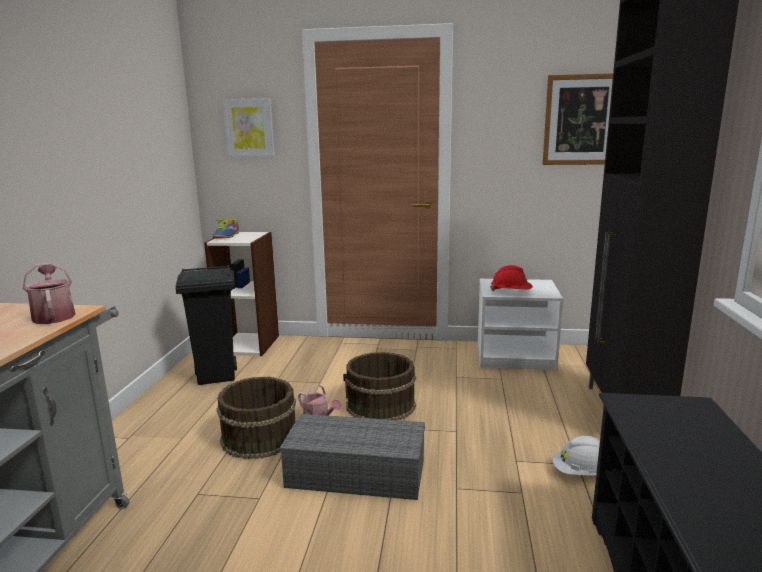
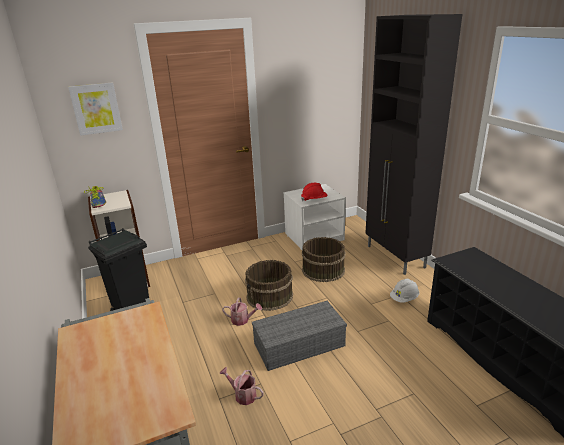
camera: 30 degrees left, 10 degrees up
(53, 315) = (139, 322): watering can -> watering can (242, 395)
(258, 437) = (216, 346): brown bucket -> brown bucket (323, 270)
(581, 120) = (334, 80): picture -> none

